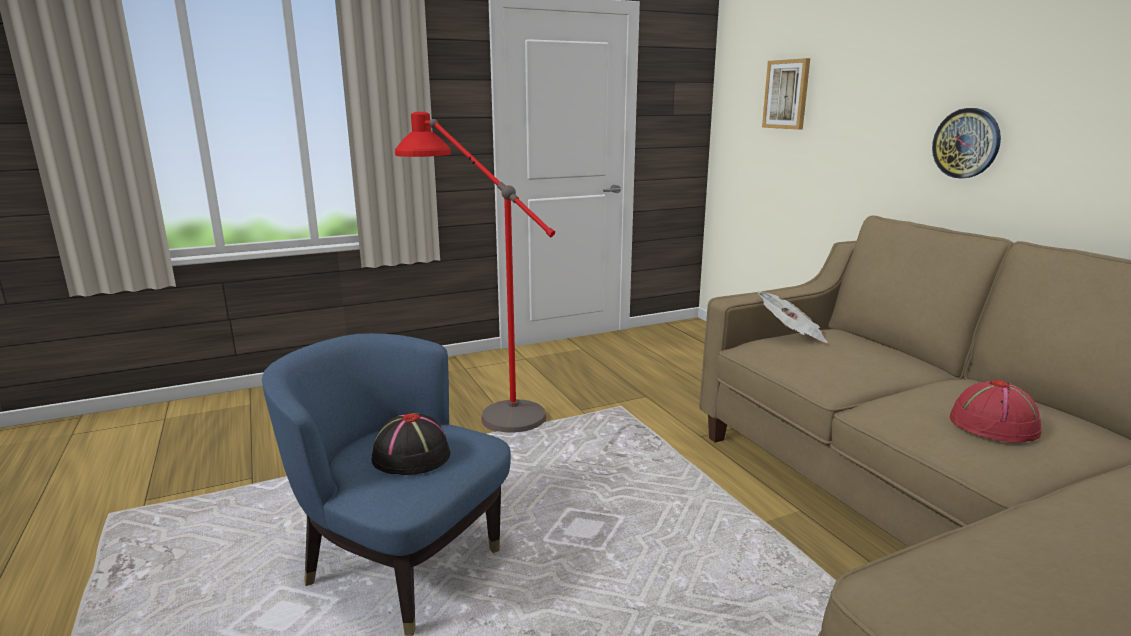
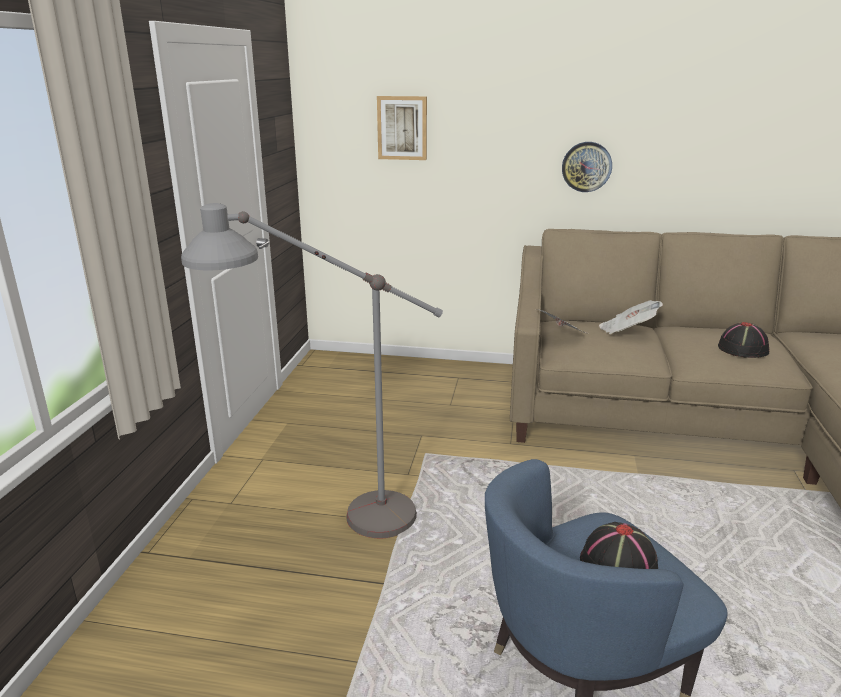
camera: 55 degrees left, 5 degrees up
(481, 405) = (331, 523): red floor lamp -> grey floor lamp
(880, 357) = (627, 331): none -> newspaper
(994, 425) = (743, 349): red hat -> black hat

